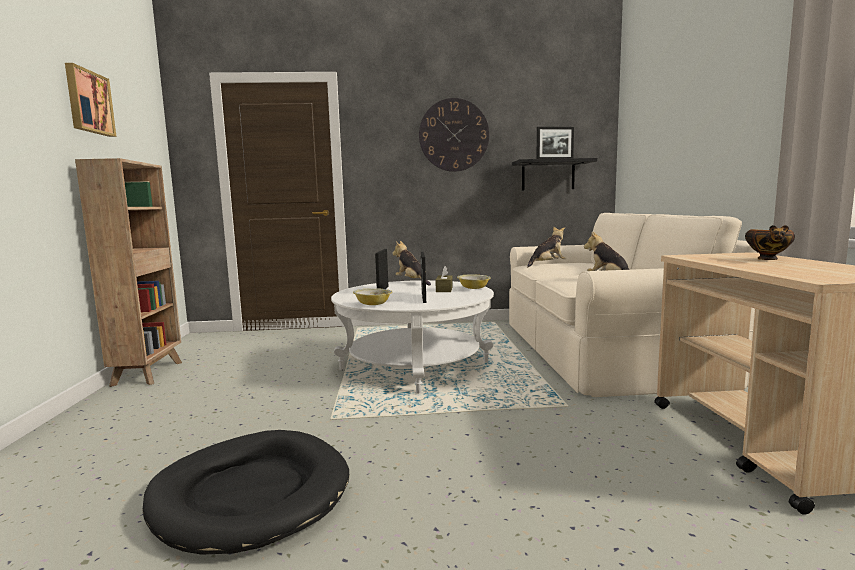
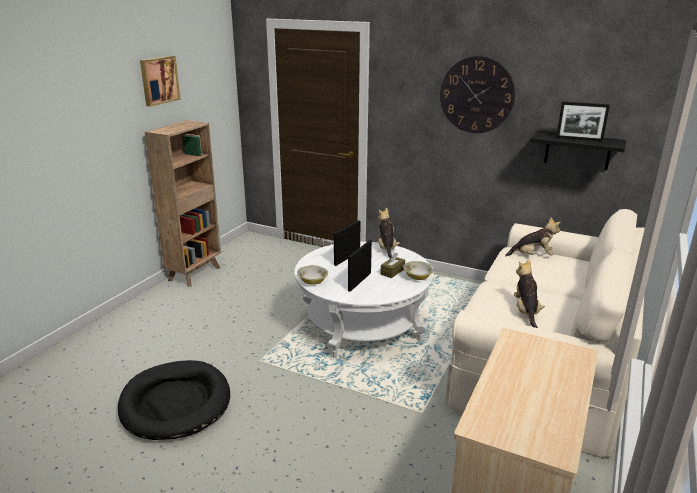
camera: 30 degrees right, 15 degrees up
(768, 259) = (556, 374): bowl -> none

